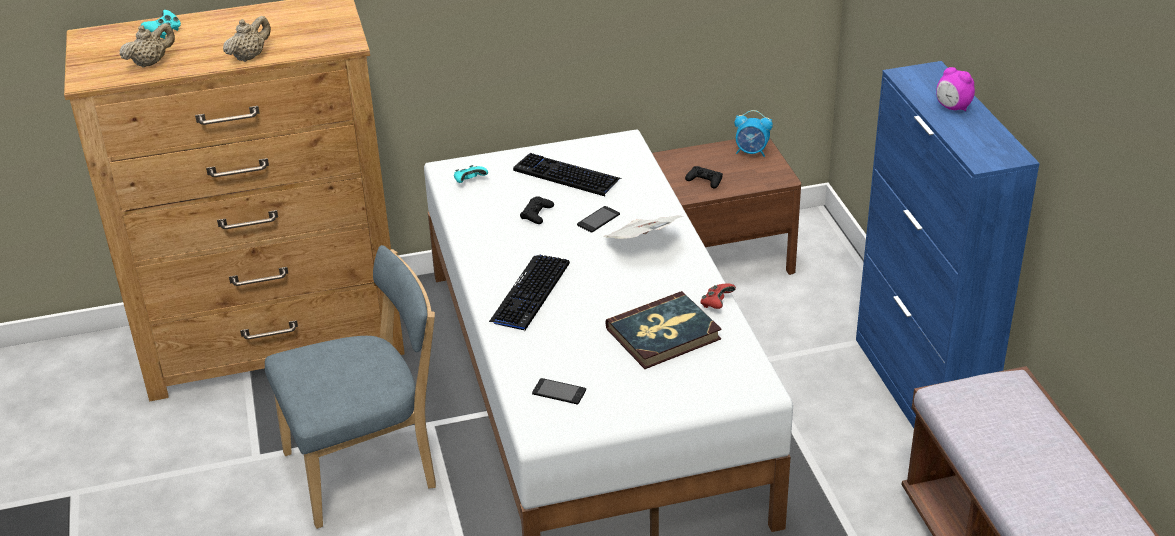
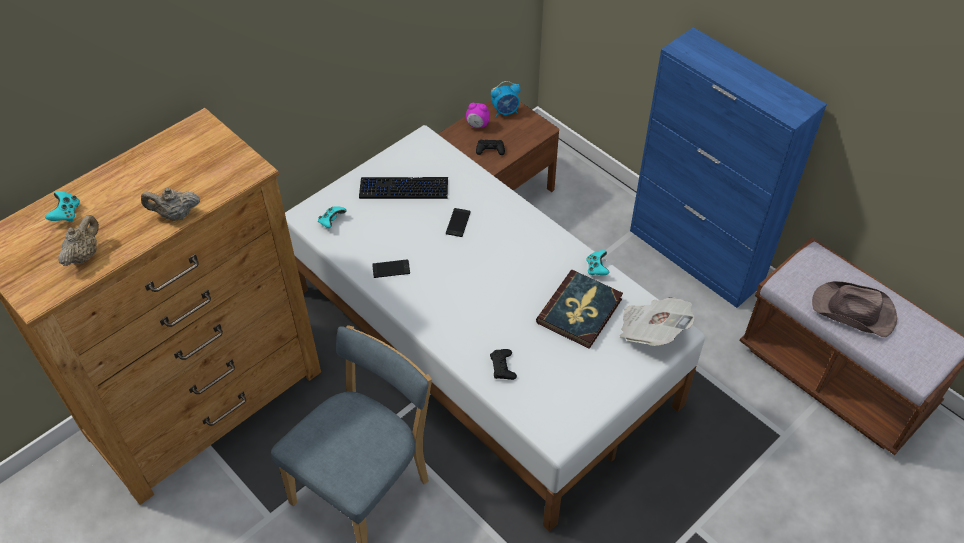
camera: 30 degrees left, 15 degrees up
(249, 57) = (175, 215): beige teapot -> beige teapot turned 105 degrees counterclockwise
(530, 293) = (458, 312): keyboard -> none
(537, 214) = (407, 234): black game controller -> black game controller (503, 367)
(559, 392) = (544, 395): phone -> phone (391, 269)
(642, 244) = (507, 233): newspaper -> newspaper (652, 331)
(716, 304) = (596, 268): red game controller -> turquoise game controller
(952, 108) = (735, 71): alarm clock -> alarm clock (477, 125)
(1011, 449) = (854, 312): none -> brown hat

